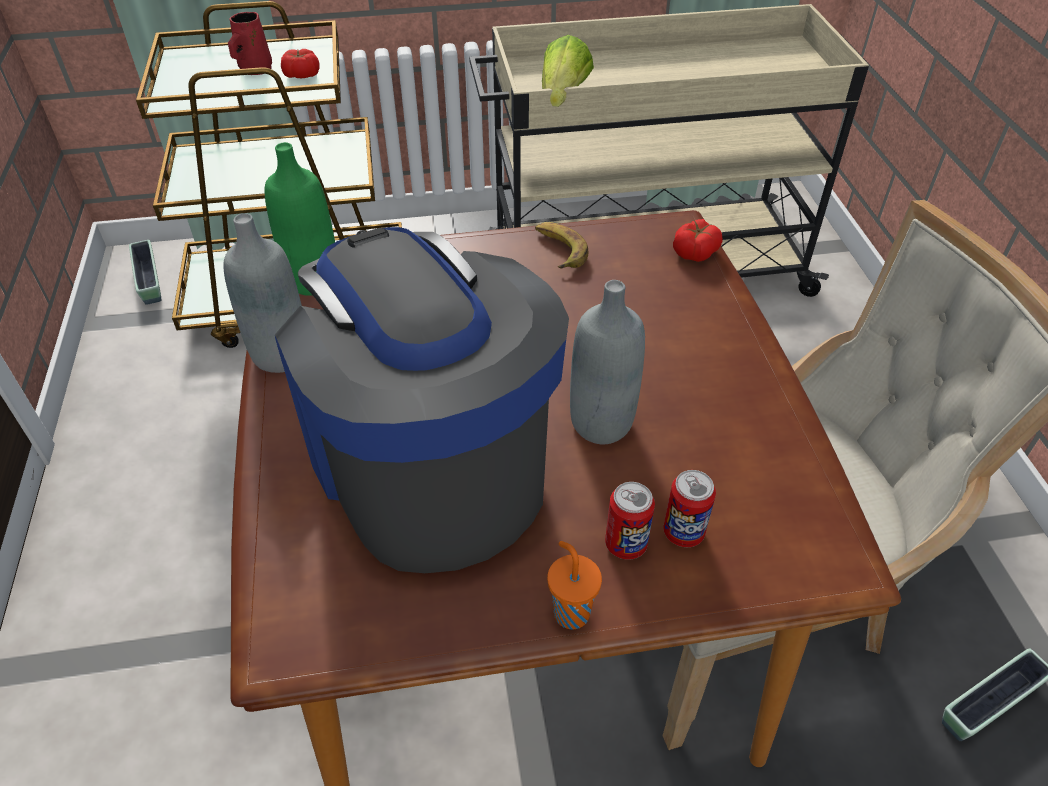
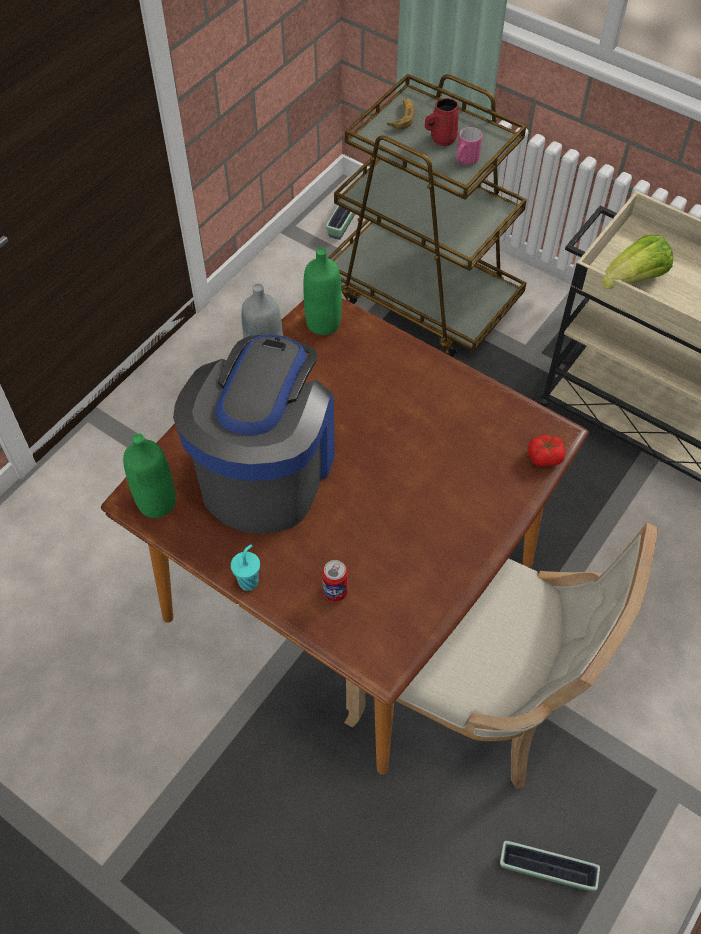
camera: 45 degrees right, 10 degrees up
(302, 75) = (465, 160): tomato -> pink mug
(322, 623) = (156, 502): none -> green bottle
(559, 250) = (469, 397): banana -> banana (402, 117)
(570, 611) = (249, 581): orange cup -> turquoise cup
(601, 423) = (365, 512): grey bottle -> none
(625, 544) = (304, 574): can -> none

